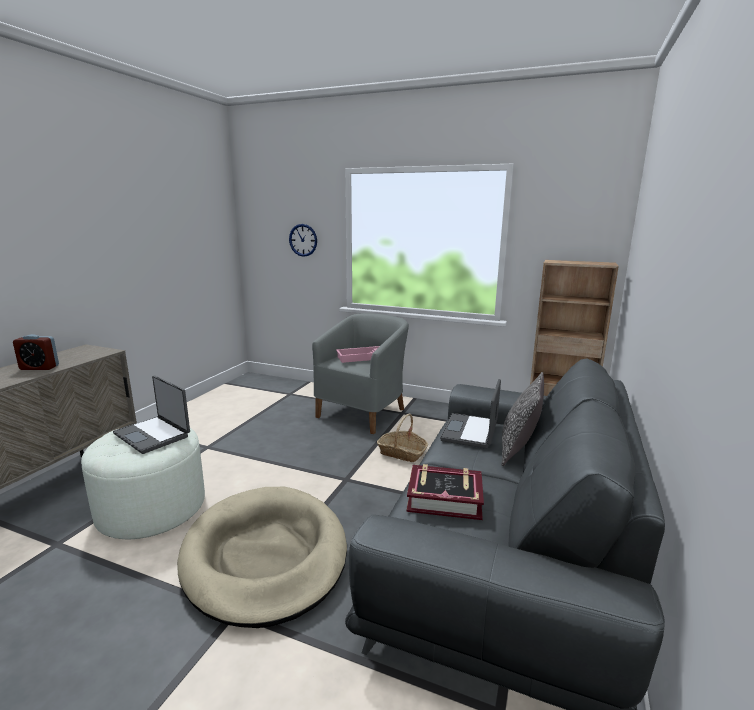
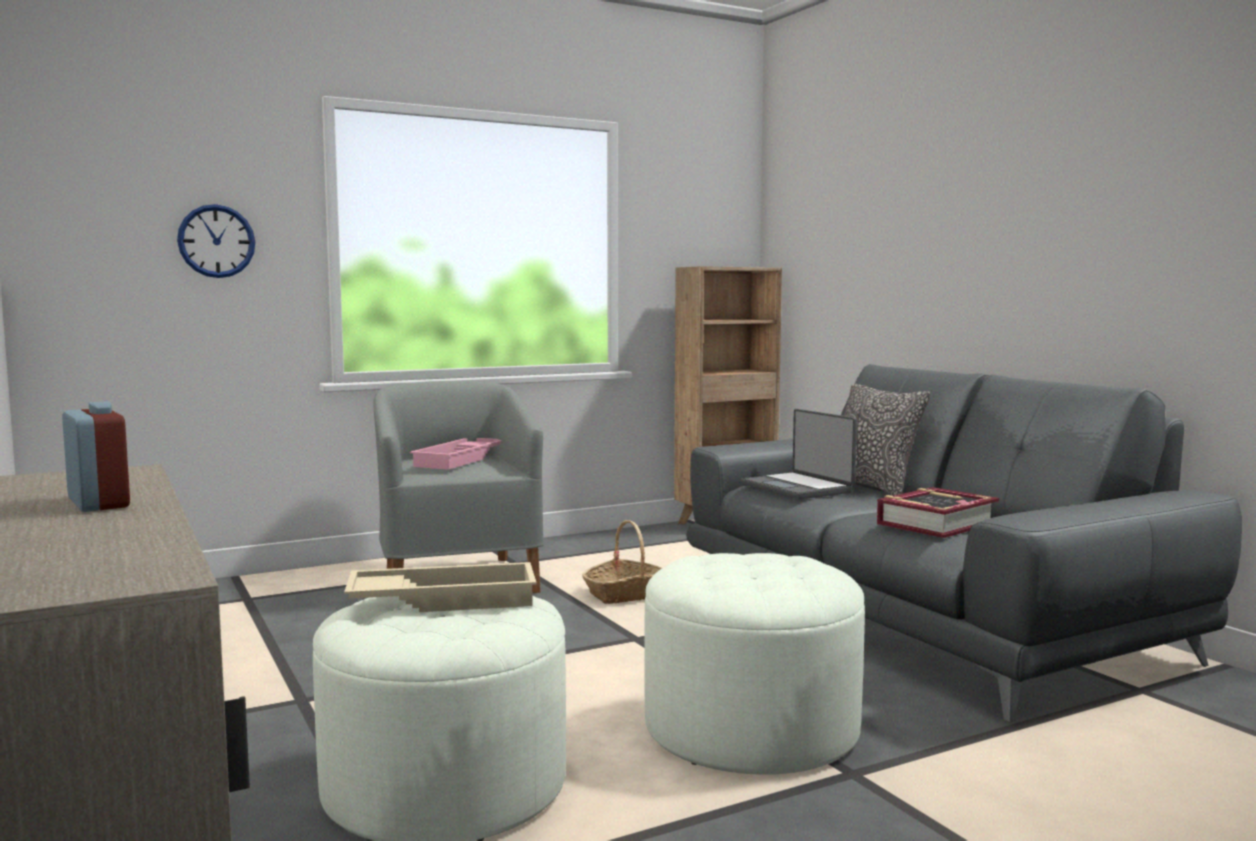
camera: 50 degrees left, 10 degrees down
(39, 367) = (98, 503): alarm clock -> alarm clock turned 75 degrees counterclockwise
(153, 435) = (444, 599): laptop -> beige tray
(265, 556) = (751, 728): beige dog bed -> white ottoman

